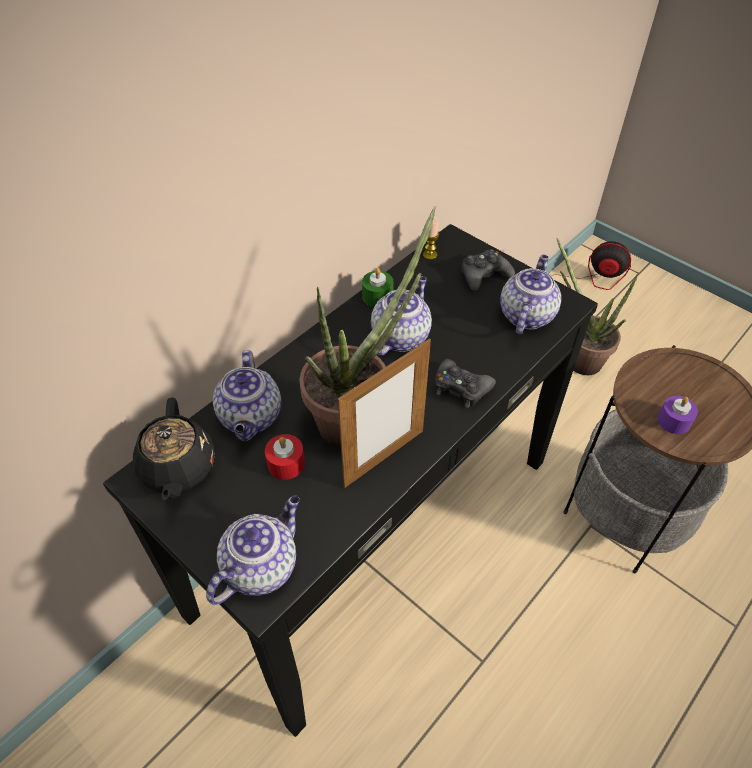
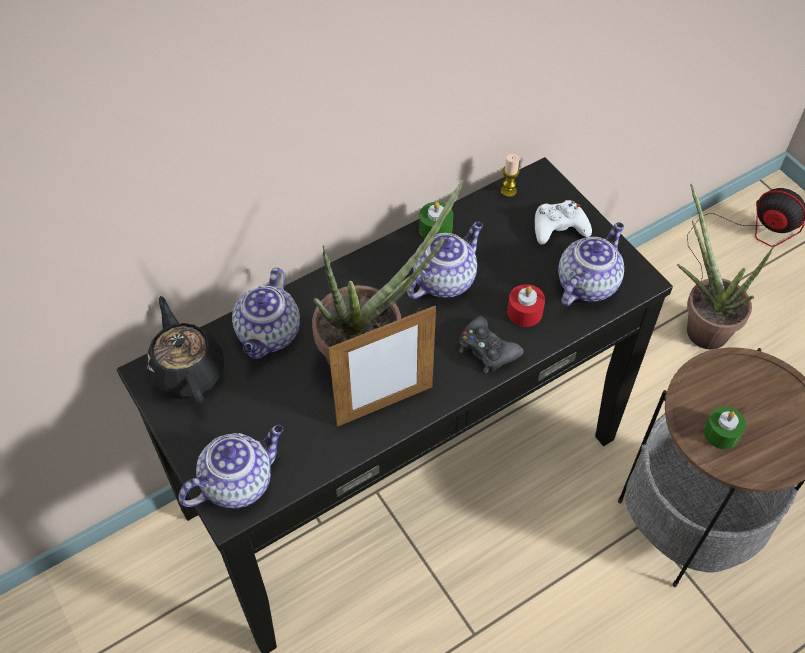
camera: 15 degrees right, 5 degrees up
(178, 469) = (187, 371): black teapot -> black teapot turned 150 degrees clockwise
(286, 463) = (289, 389): red candle -> red candle (524, 312)
(484, 275) = (559, 227): black game controller -> white game controller
(673, 421) = (721, 433): purple candle -> green candle

